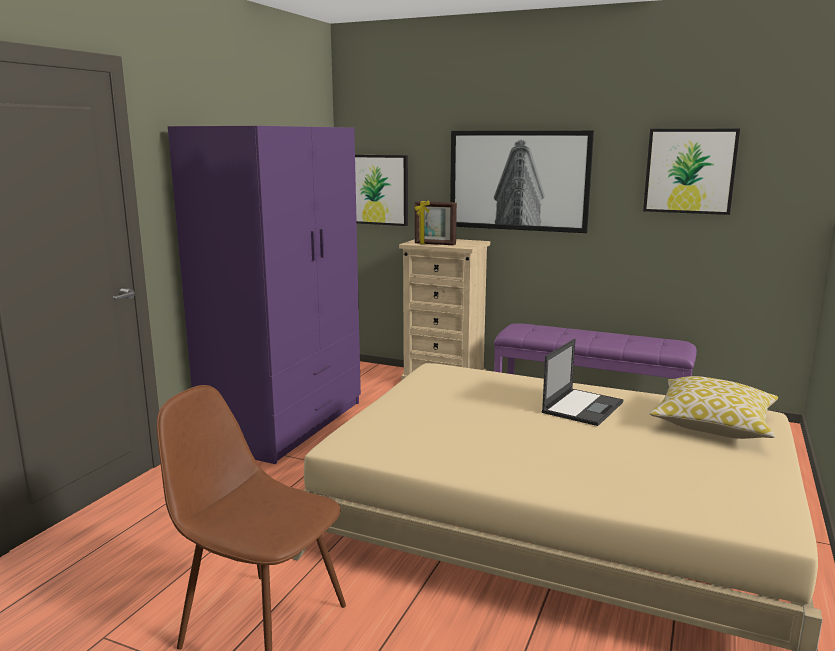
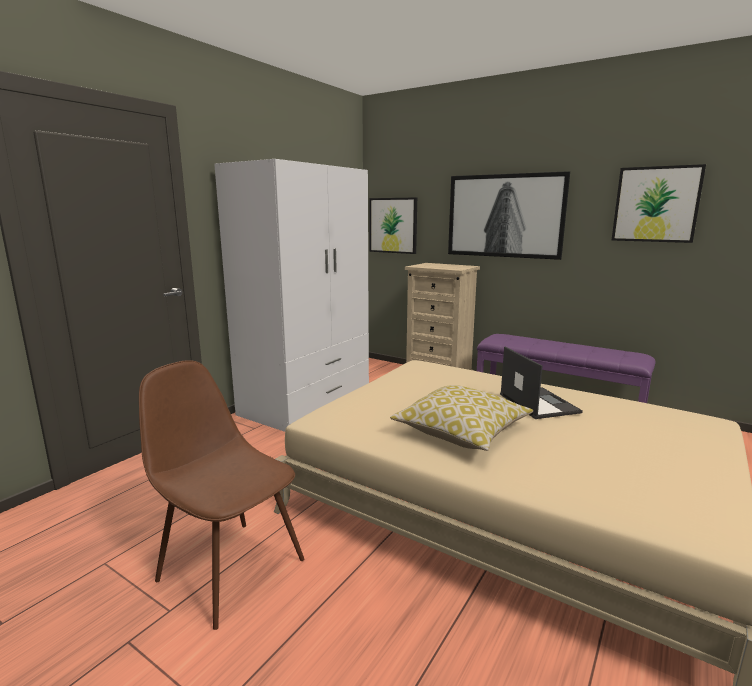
camera: 10 degrees right, 0 degrees up
(286, 423) = (307, 402): purple wardrobe -> white wardrobe
(435, 244) = (433, 267): picture frame -> none
(582, 407) = (538, 403): laptop -> laptop turned 60 degrees counterclockwise
(713, 424) = (662, 427): pillow -> pillow (461, 432)

